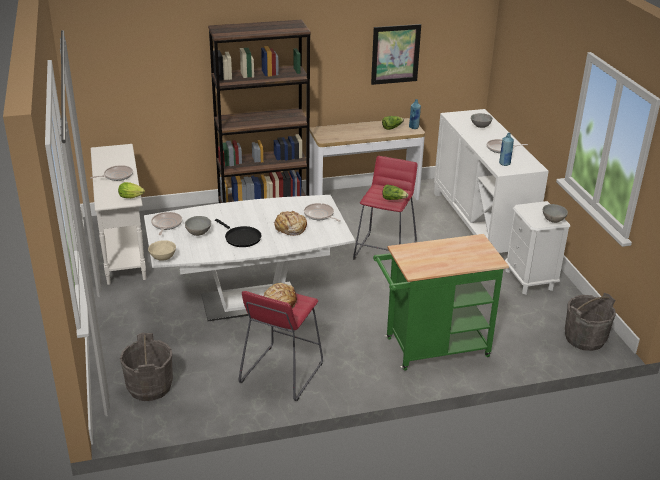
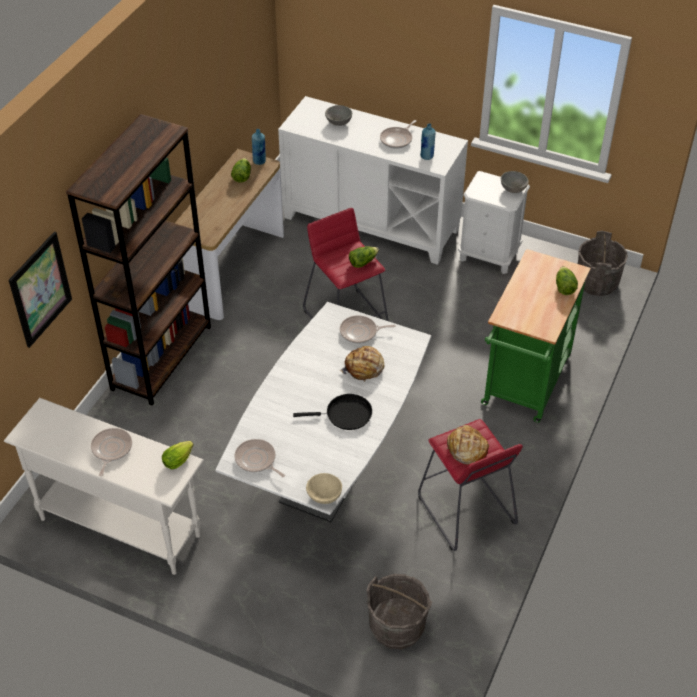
camera: 50 degrees left, 15 degrees up
(199, 233) = (302, 442): grey bowl -> none
(395, 54) = (212, 89): picture -> picture (40, 289)
(470, 262) = (564, 287): none -> lettuce

